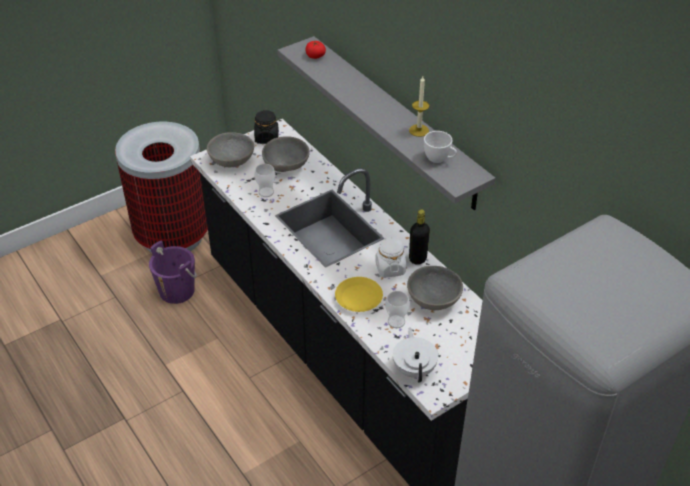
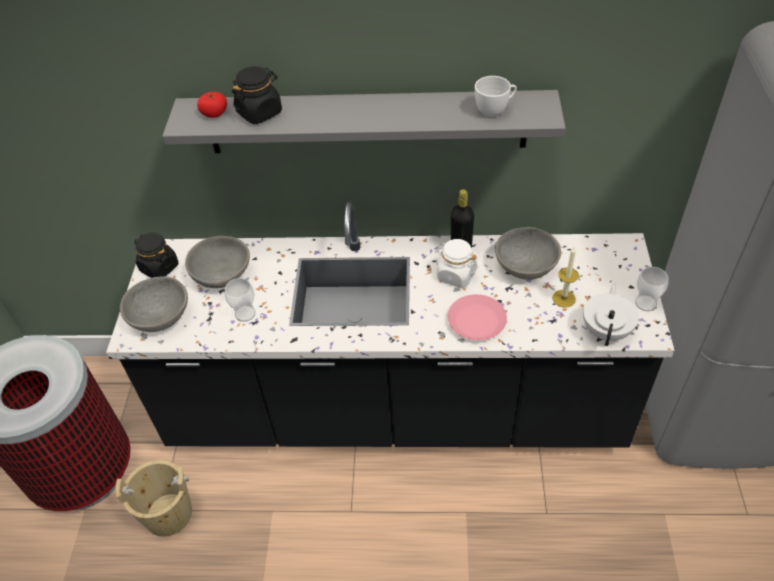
camera: 50 degrees left, 5 degrees up
(177, 291) = (168, 514): purple bucket -> beige bucket
(333, 71) = (260, 112): none -> black jar
(359, 298) = (477, 321): yellow plate -> pink plate
(396, 321) = (533, 310): cup -> cup (645, 303)
(414, 369) = (606, 330): white teapot -> white teapot turned 75 degrees clockwise
(419, 130) = (433, 102): candle -> candle (564, 298)

